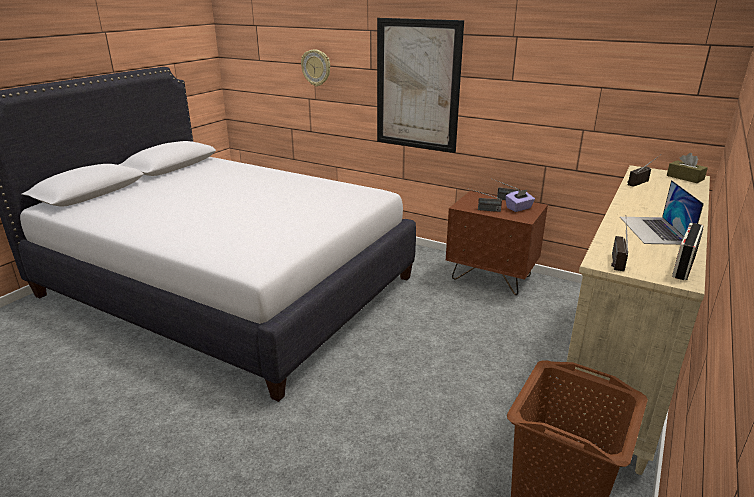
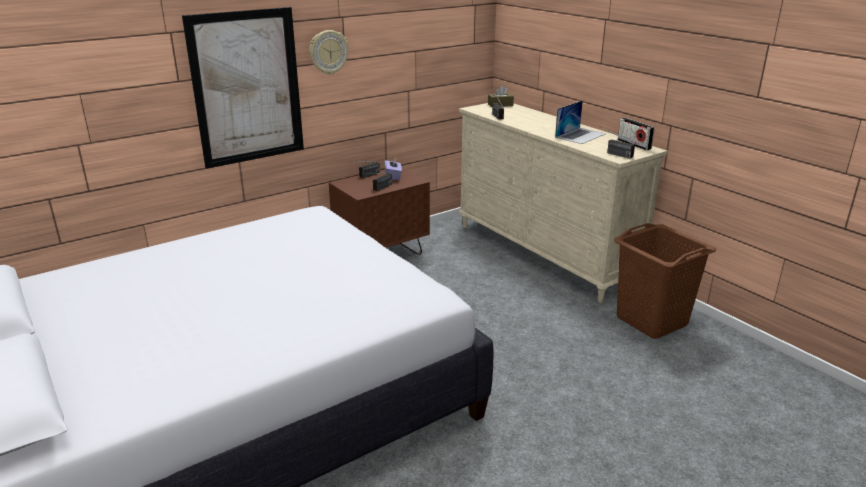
camera: 65 degrees left, 0 degrees up
(316, 67) = (88, 97): wall clock -> wall clock (328, 52)
(654, 230) = (580, 135): laptop -> laptop turned 75 degrees counterclockwise

